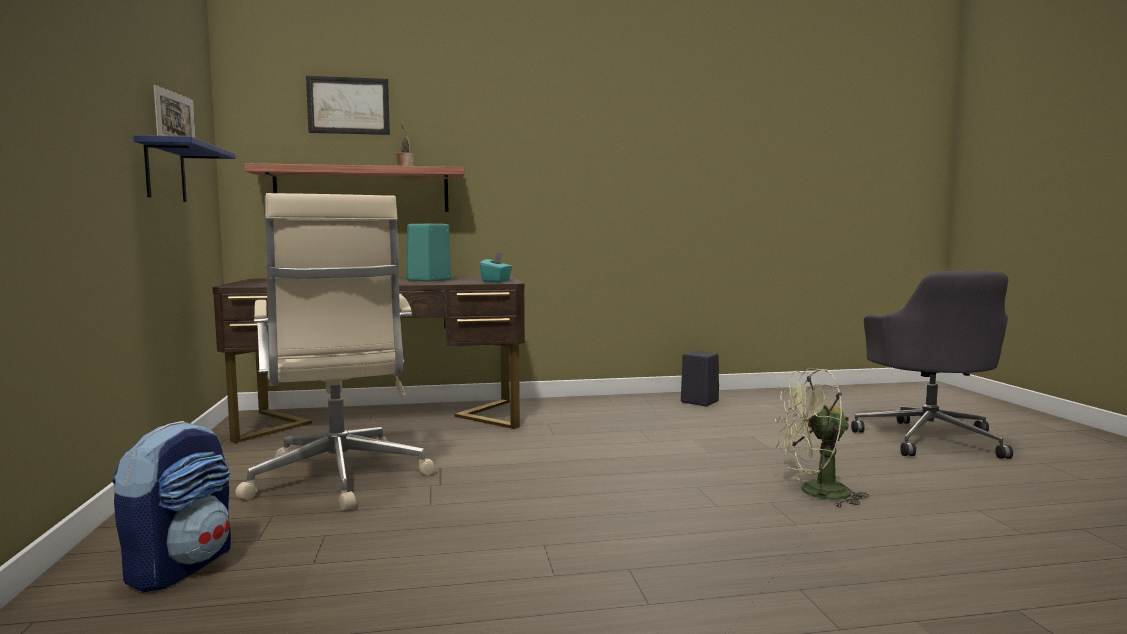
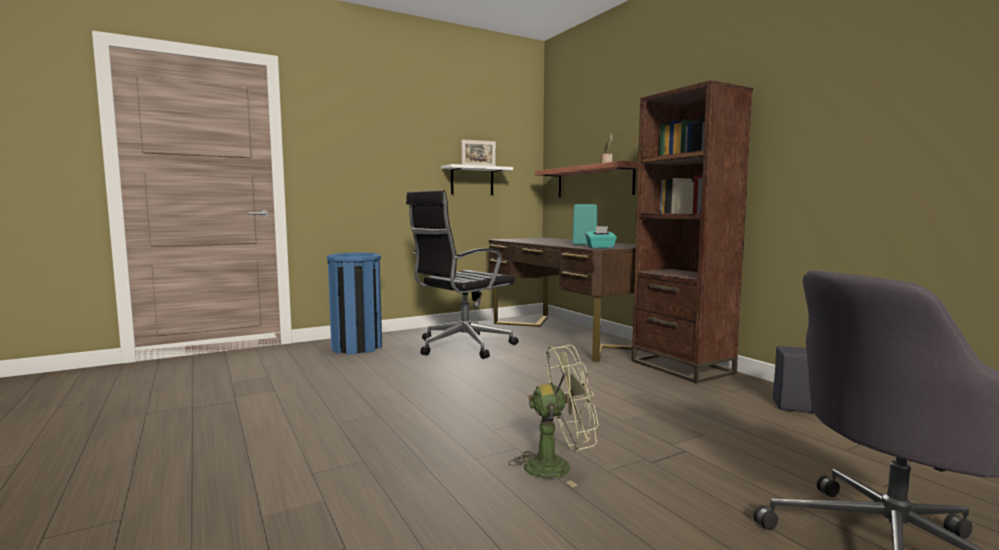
camera: 70 degrees right, 0 degrees up
(165, 172) = (472, 180): blue shelf -> white shelf
(181, 566) = (357, 347): backpack -> blue trash can
(338, 479) = (461, 346): beige office chair -> black office chair
(348, 105) = (590, 126): picture -> none
(574, 406) = (681, 367): none -> brown bookcase
(815, 493) = (557, 466): green fan -> green fan turned 105 degrees clockwise

